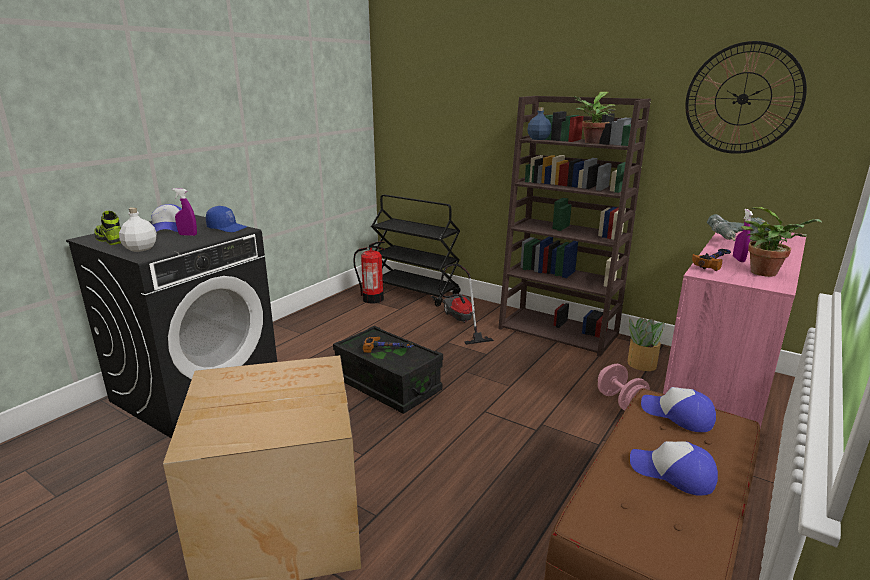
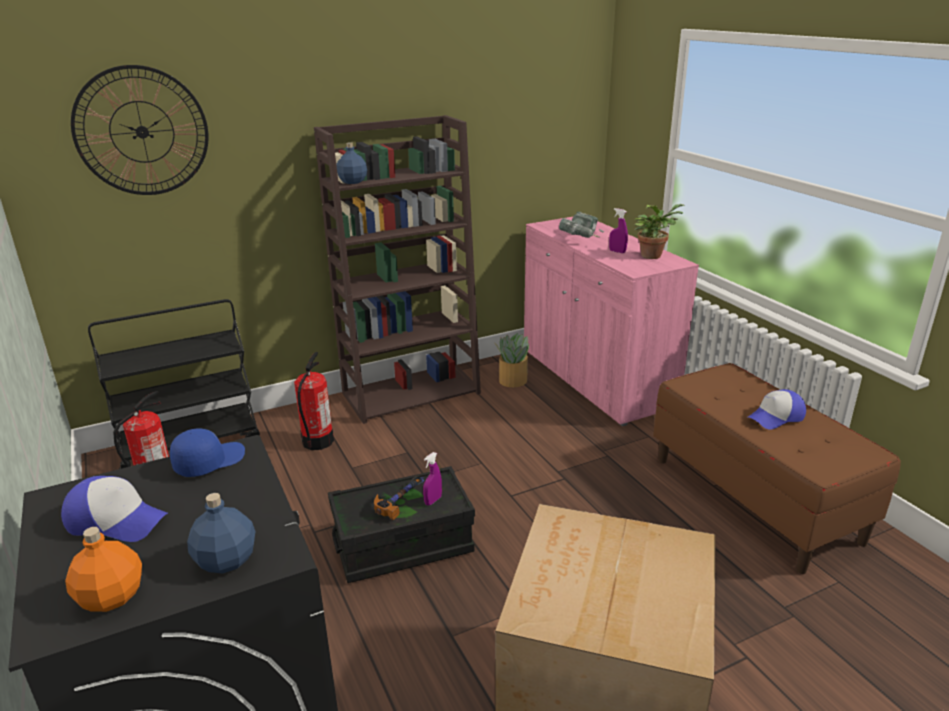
camera: 60 degrees left, 5 degrees up
(110, 240) = (112, 598): shoe -> orange bottle
(140, 249) = (225, 561): white bottle -> blue bottle
(188, 235) = (200, 504): purple spray bottle -> purple spray bottle (433, 500)
(460, 322) = (317, 441): vacuum cleaner -> fire extinguisher
(591, 142) = (415, 174): potted plant -> none
(621, 402) = (559, 417): pink dumbbell -> none
(677, 415) = (708, 385): cap -> none
(712, 263) = (618, 261): hammer -> none
(742, 99) = (521, 106): wall clock -> wall clock (142, 132)

